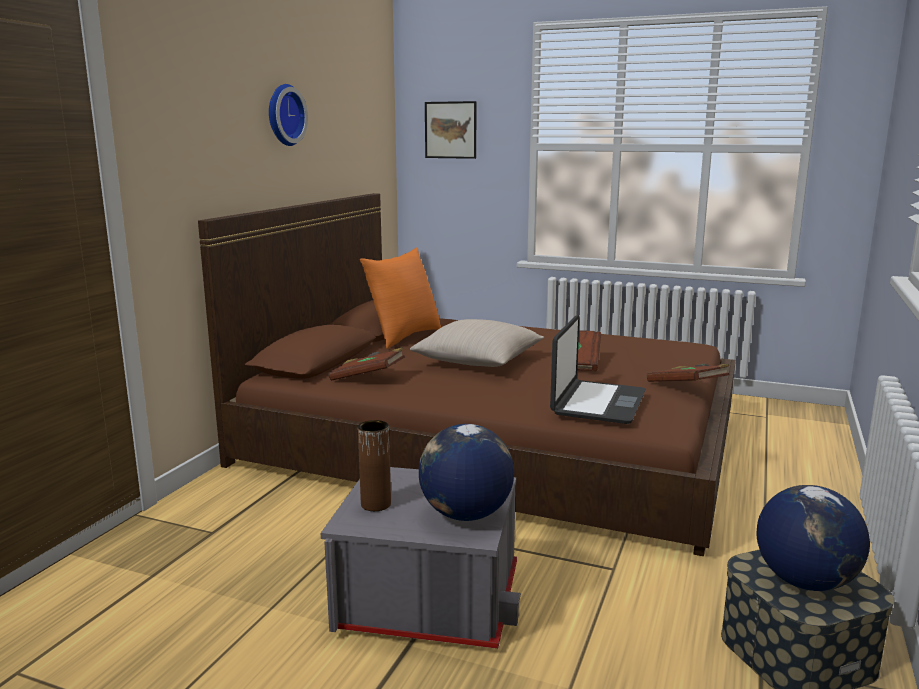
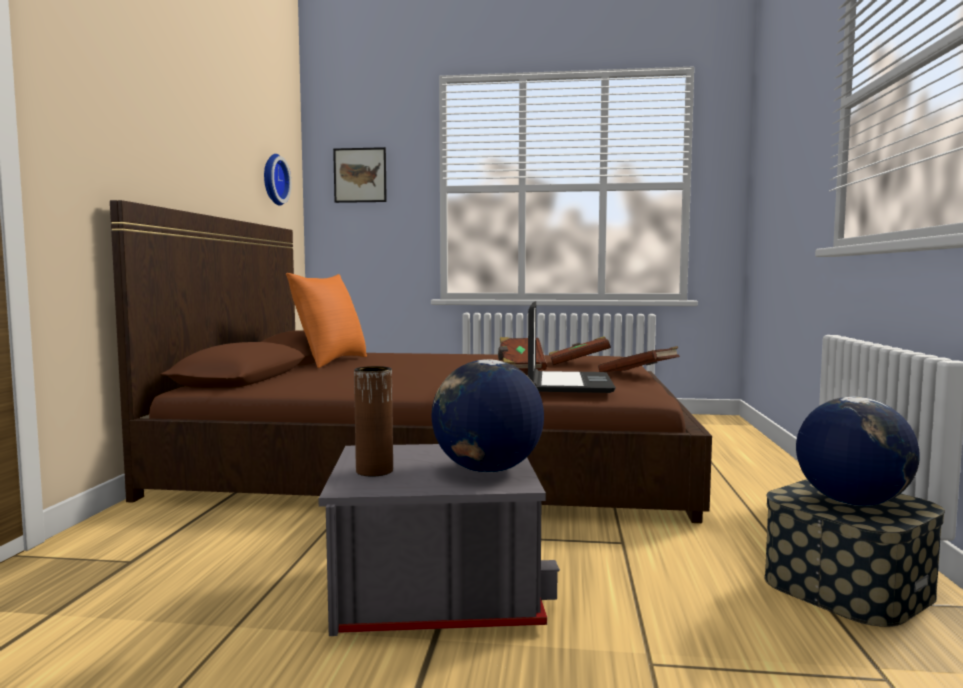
camera: 15 degrees left, 10 degrees down
(283, 115) = (201, 121): wall clock -> wall clock (273, 179)
(368, 378) = (310, 384): brown book -> brown book (578, 364)
(478, 362) = (422, 370): beige pillow -> none

